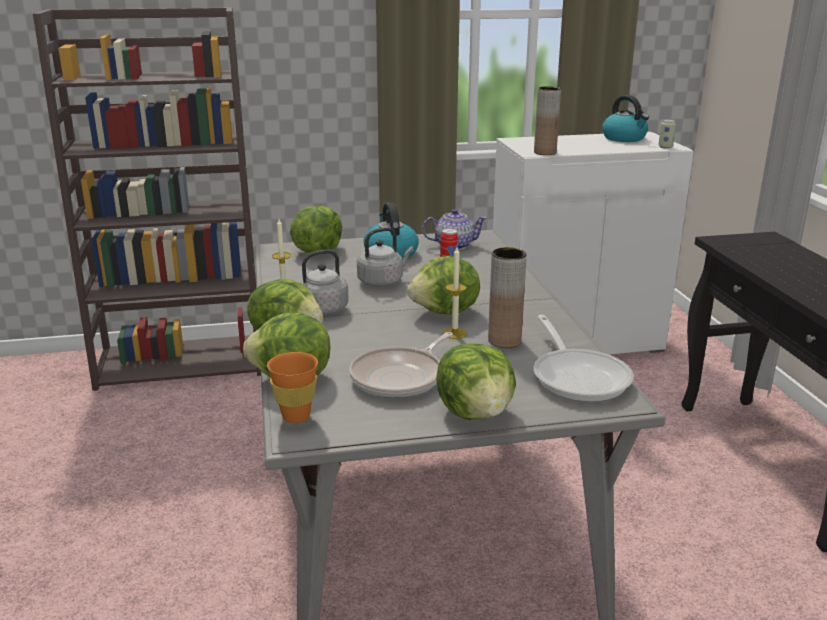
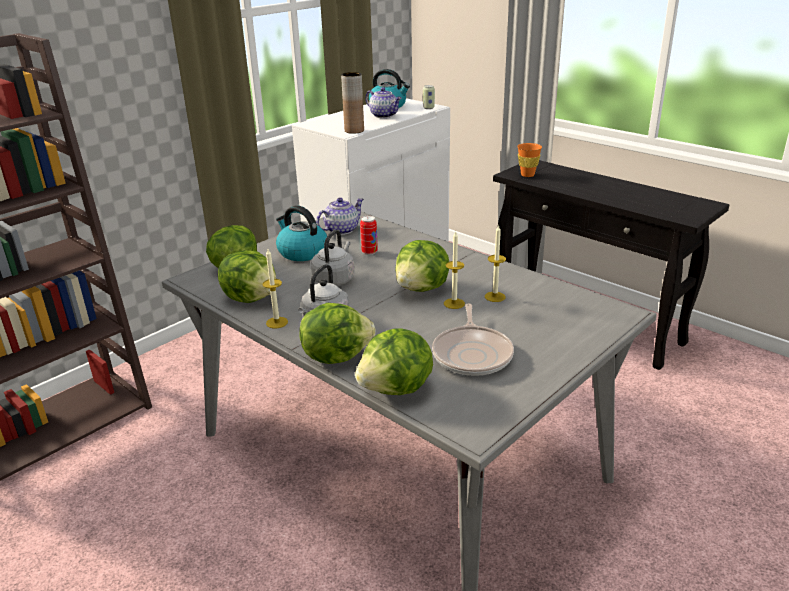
camera: 35 degrees left, 5 degrees up
(296, 416) = (450, 418): orange cup -> orange cup (527, 175)
(476, 413) = (560, 359): lettuce -> lettuce (252, 298)
(504, 341) = (494, 297): brown vase -> candle
(578, 376) = (576, 305): frying pan -> none
(602, 146) = (384, 115): none -> teapot

